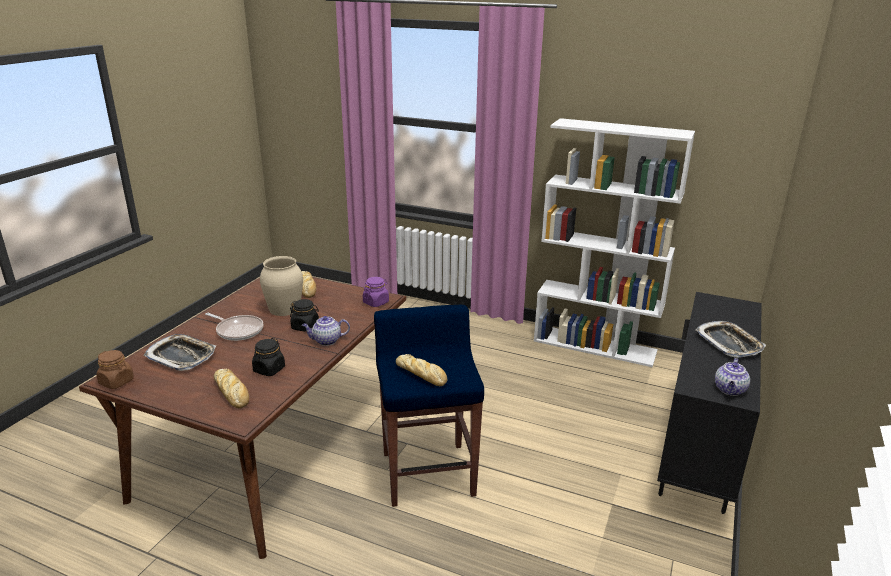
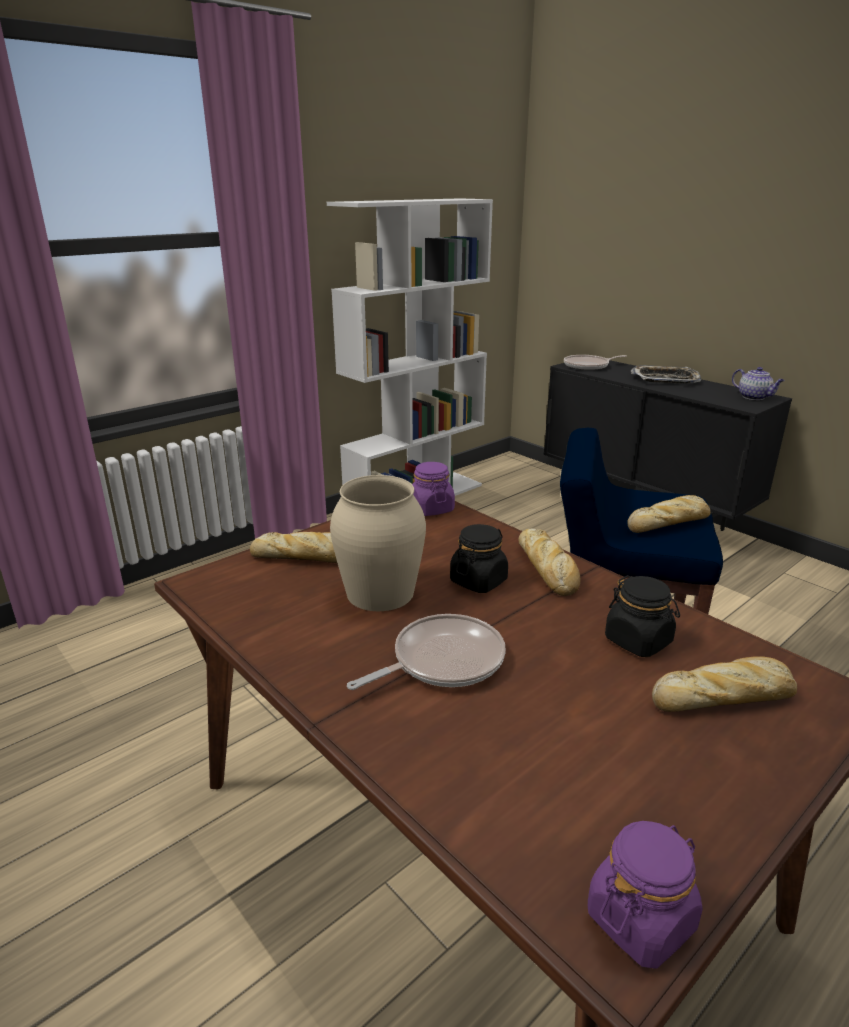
camera: 65 degrees left, 0 degrees up
(117, 382) = (640, 919): brown jar -> purple jar
(182, 356) = (531, 763): tray -> none
(326, 341) = (547, 569): teapot -> bread
(720, 306) = (588, 366): none -> frying pan

